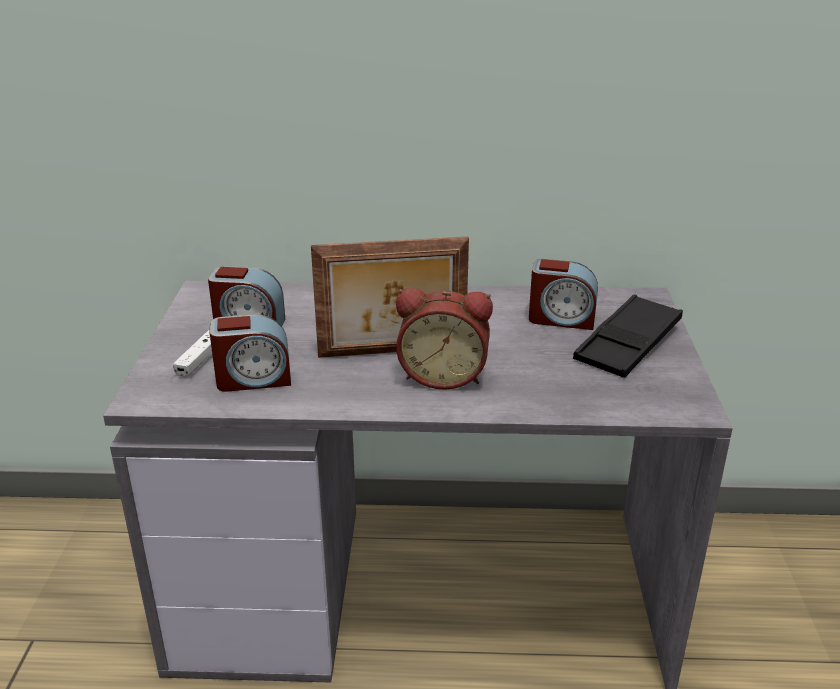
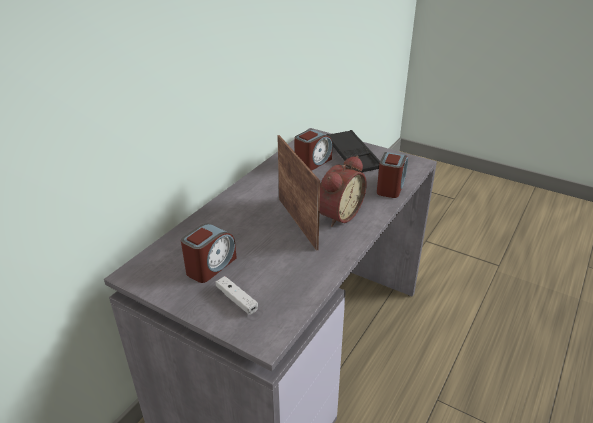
camera: 60 degrees left, 5 degrees up
(253, 379) = (283, 282): alarm clock -> alarm clock (391, 187)
(392, 353) = (299, 222): picture frame -> picture frame turned 45 degrees counterclockwise

